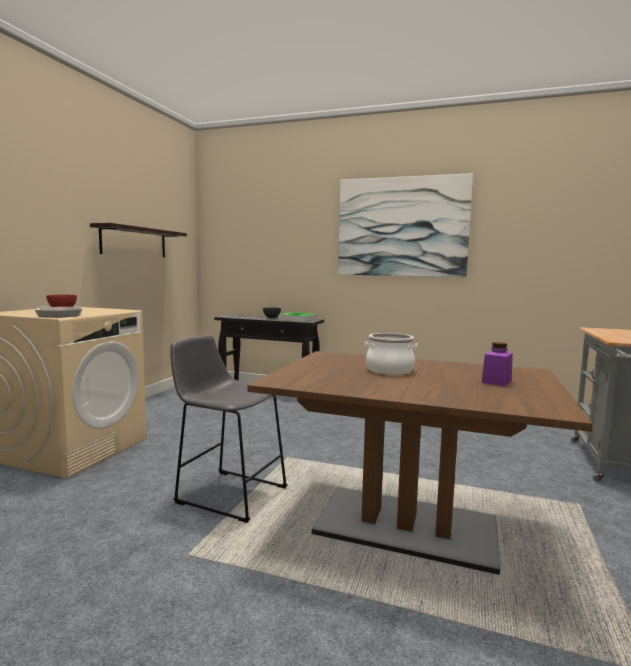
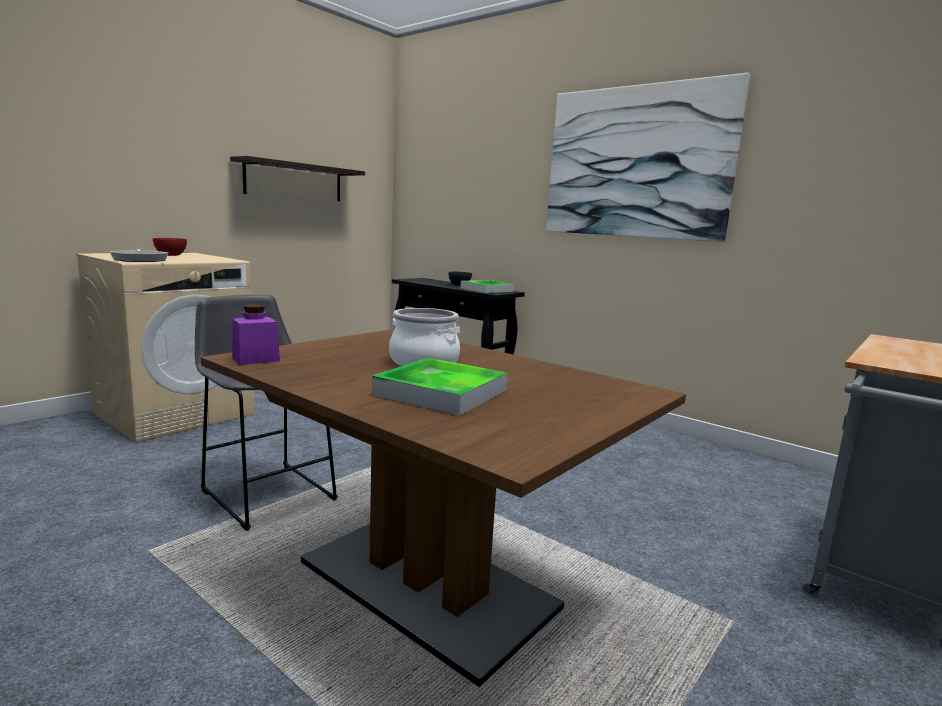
camera: 20 degrees right, 5 degrees up
(445, 386) = (441, 392): none -> tray
(496, 381) = (538, 398): purple jar -> purple jar (256, 359)

